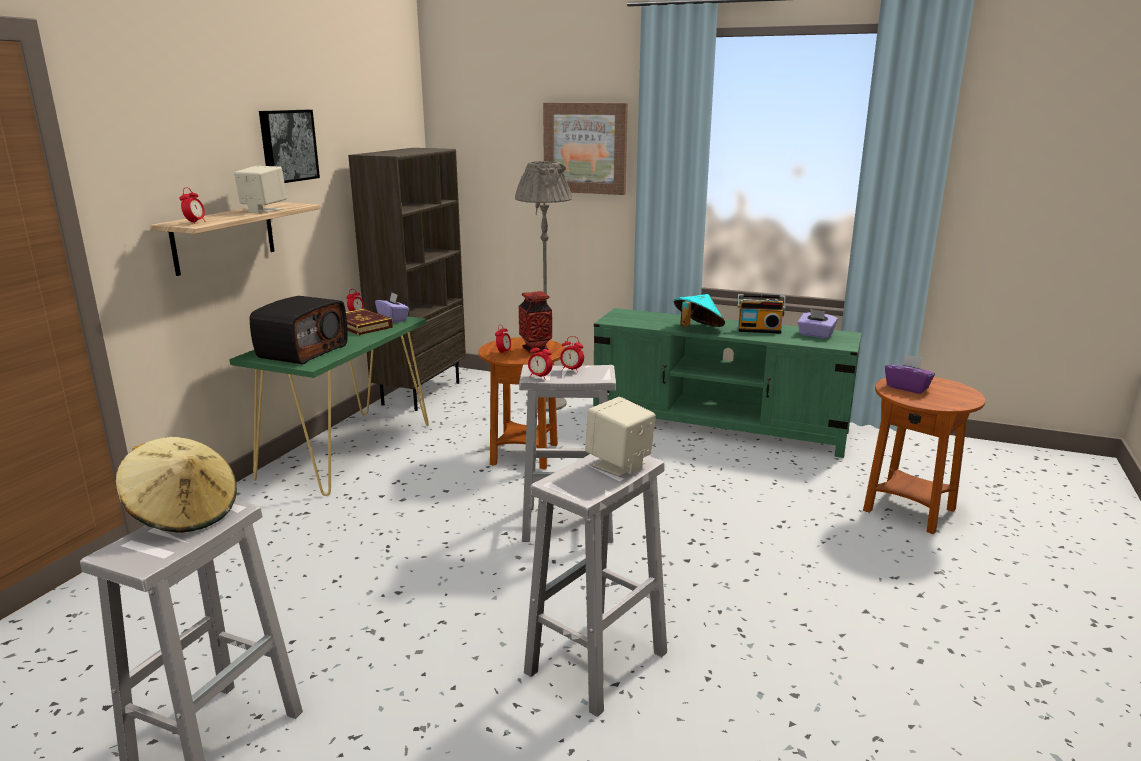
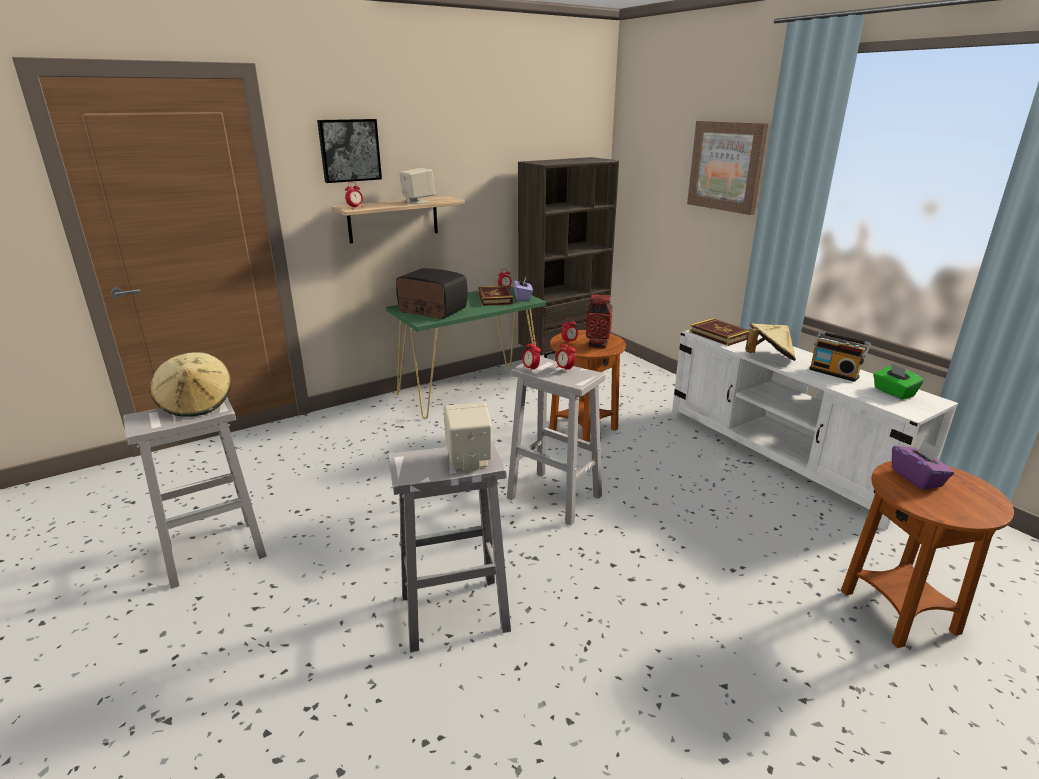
camera: 35 degrees right, 5 degrees up
(287, 146) = (459, 153): picture -> picture (349, 150)
(302, 351) = (432, 310): radio -> radio turned 120 degrees counterclockwise
(546, 403) = (647, 393): grey floor lamp -> none
(631, 319) = (719, 335): none -> book
(697, 329) = (768, 358): turquoise hat -> beige hat
(719, 426) = (782, 456): green tv stand -> white tv stand
(815, 335) = (893, 392): purple tissue box -> green tissue box

